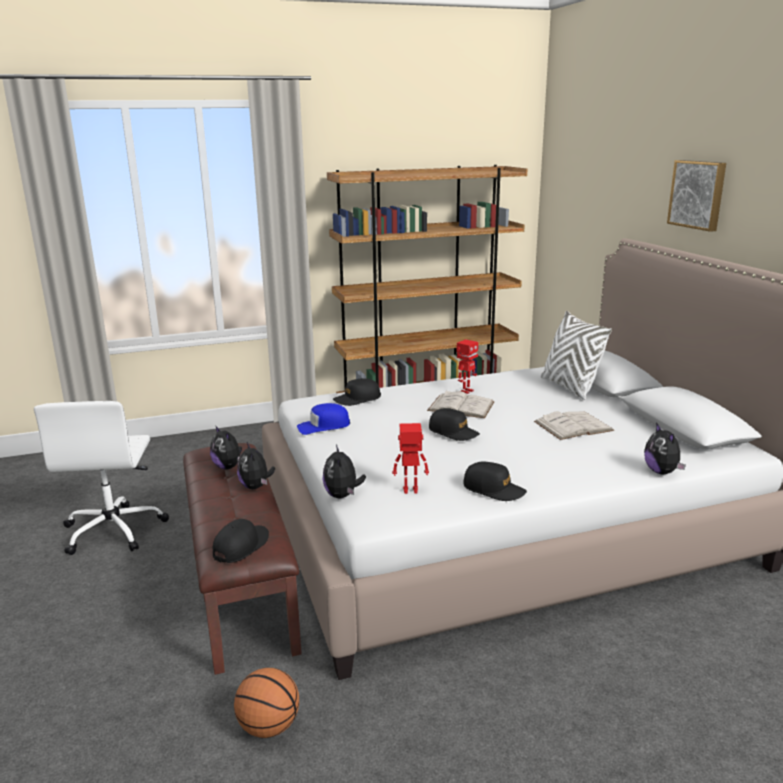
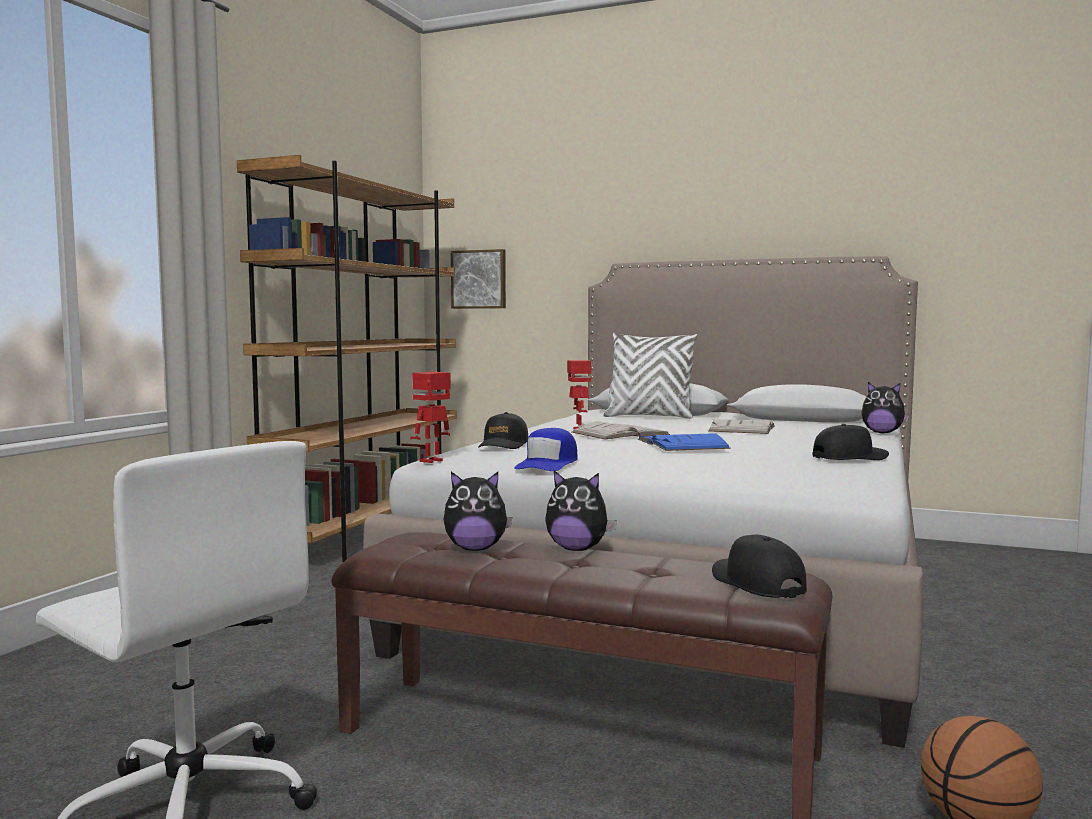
camera: 50 degrees left, 15 degrees down
(342, 495) = (773, 488): plush toy -> none
(410, 491) = (808, 472): toy robot -> toy robot (432, 461)
(453, 432) = (682, 444): black cap -> blue book
(698, 194) = (702, 207): picture -> picture (479, 279)

